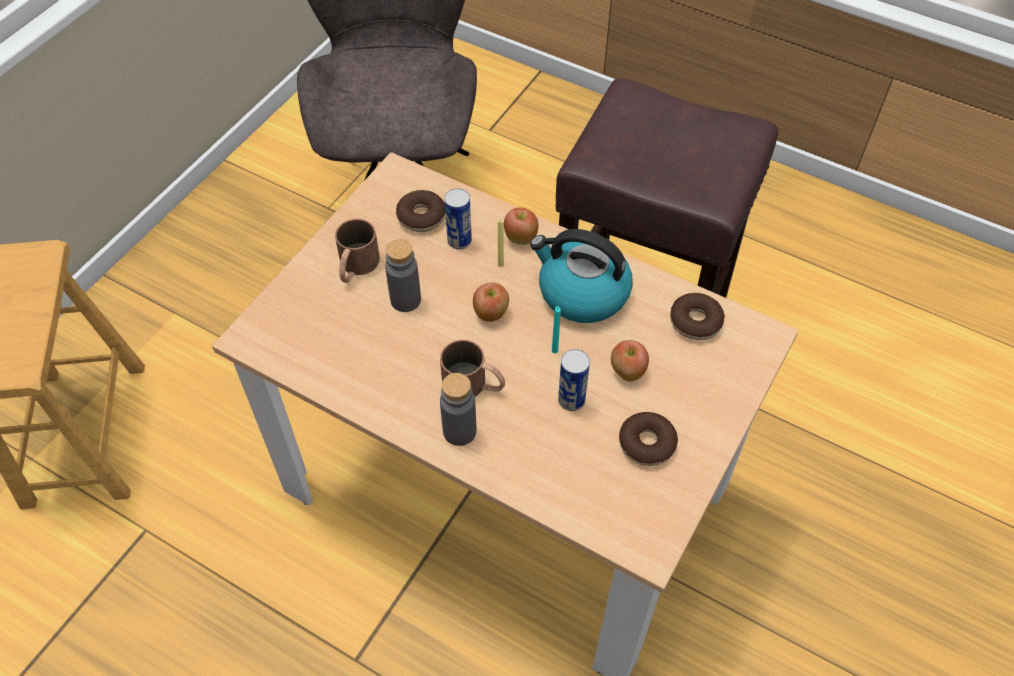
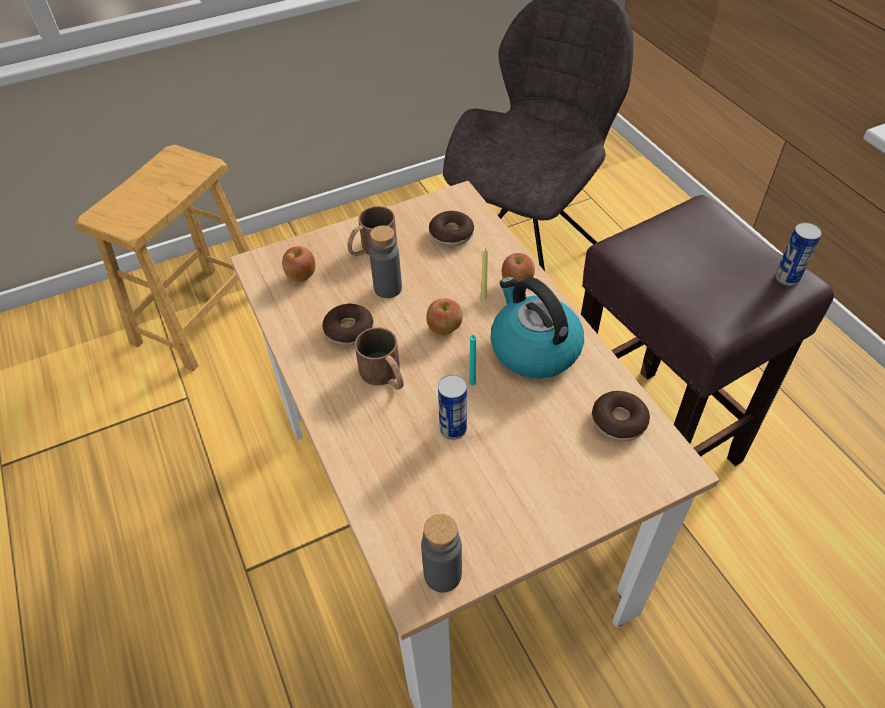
camera: 35 degrees right, 5 degrees down
(459, 241) = (465, 264): can -> can (787, 278)
(459, 431) = (344, 405): grey bottle -> grey bottle (442, 574)
(627, 372) = (521, 431): apple -> apple (301, 276)
(647, 443) = (488, 500): donut -> donut (349, 330)

